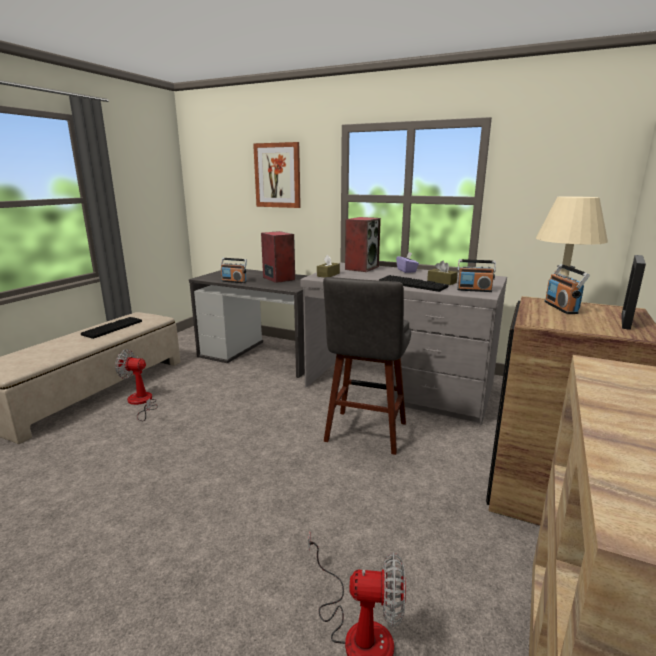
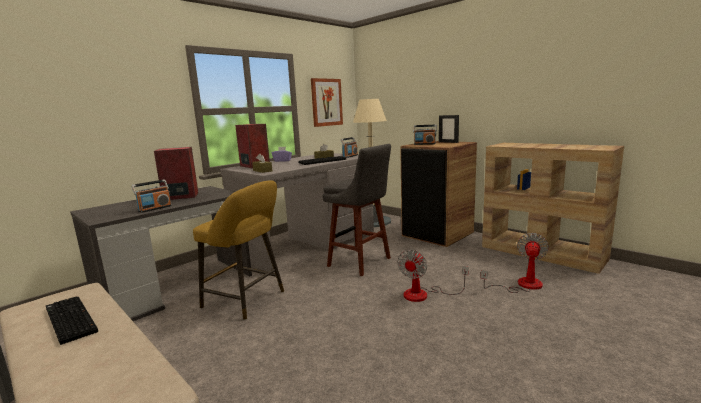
camera: 70 degrees left, 5 degrees down
(141, 403) = (200, 369): fan -> fan (424, 294)
(246, 390) = (247, 300): none -> yellow stool
(277, 175) = (114, 91): picture -> picture (326, 102)

